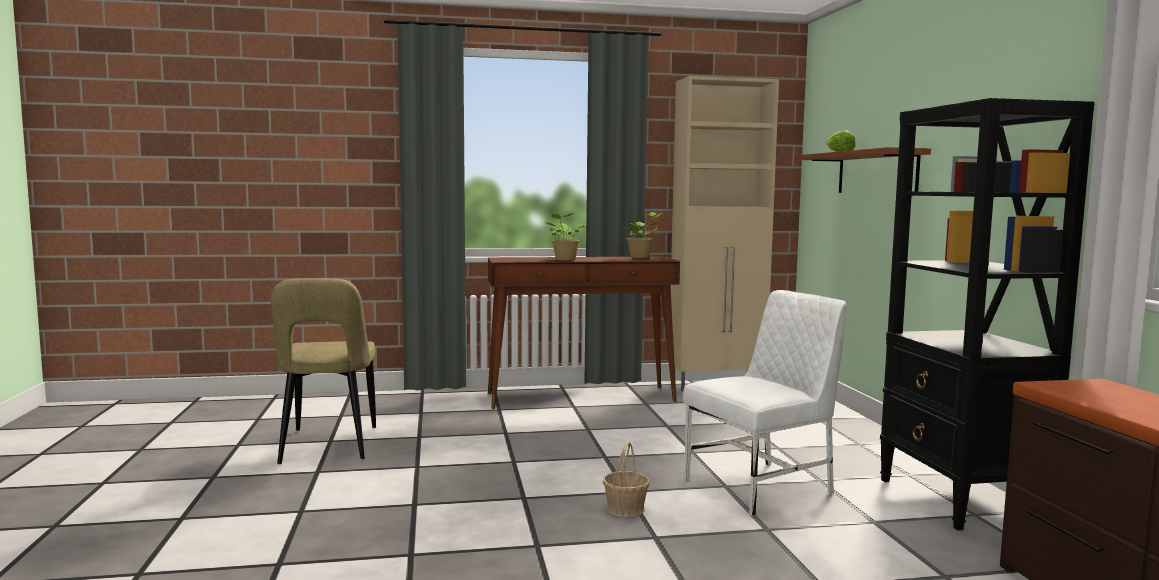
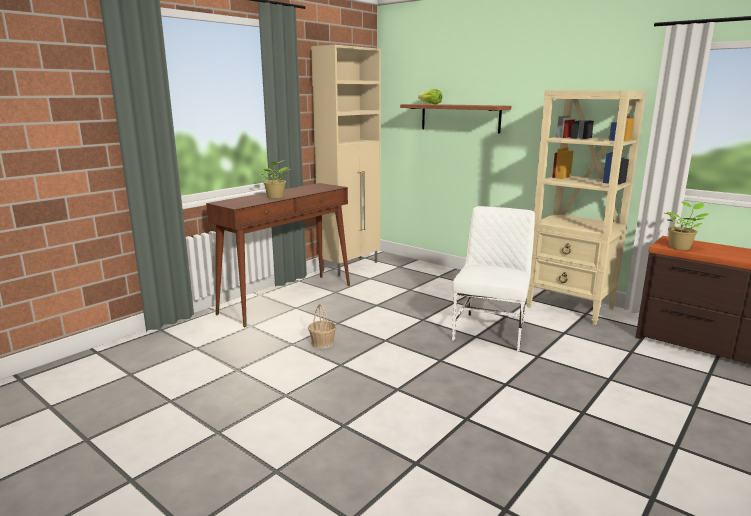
camera: 40 degrees left, 10 degrees up
(328, 447) = (180, 407): beige chair -> none
(626, 509) = (461, 372): basket -> basket (322, 343)
(641, 257) = (311, 186): potted plant -> potted plant (680, 247)
(961, 501) = (570, 307): black bookcase -> beige bookcase

